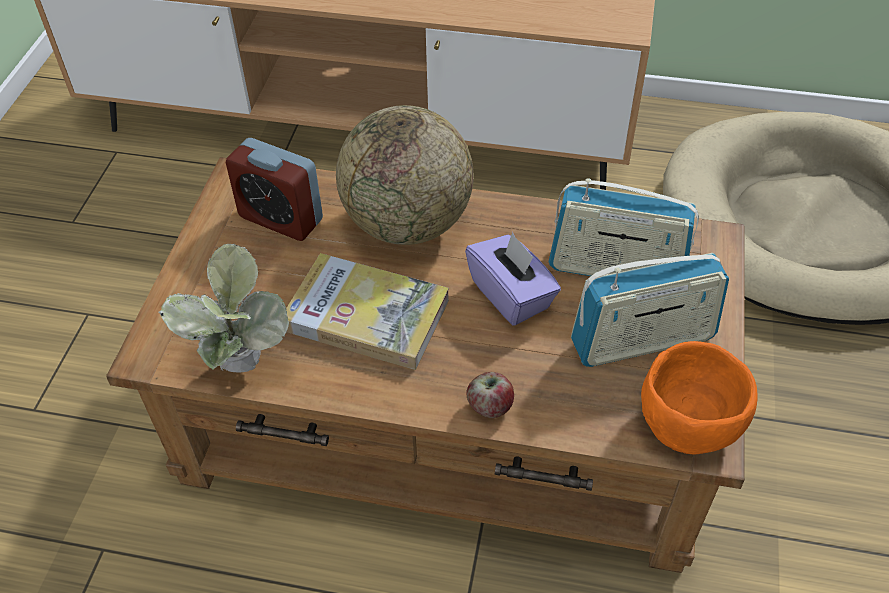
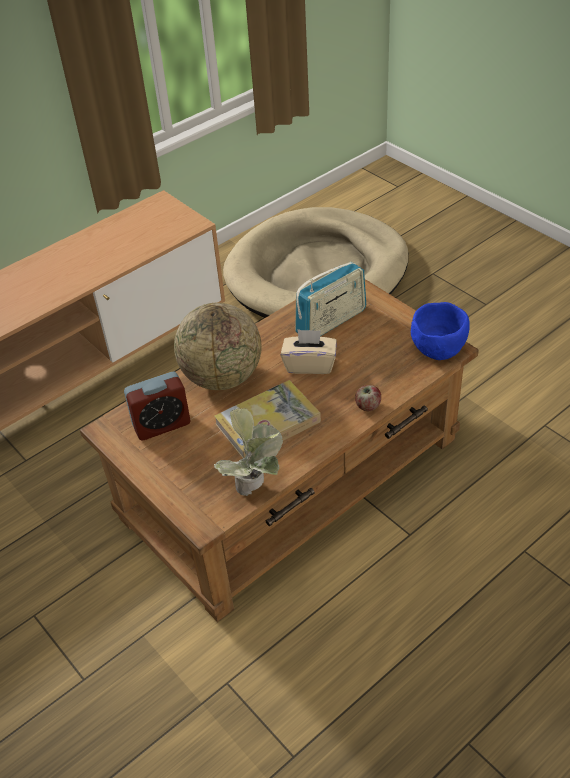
camera: 50 degrees left, 5 degrees down
(511, 295) = (309, 364): purple tissue box -> beige tissue box
(642, 341) = (380, 337): radio -> none
(690, 424) = (437, 348): orange bowl -> blue bowl

